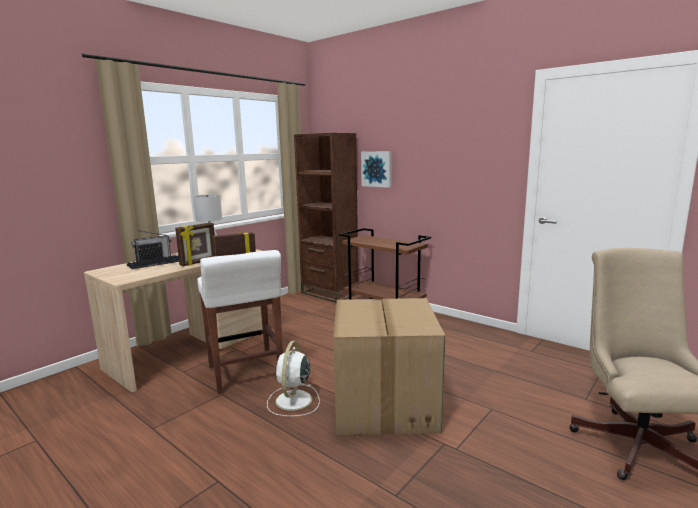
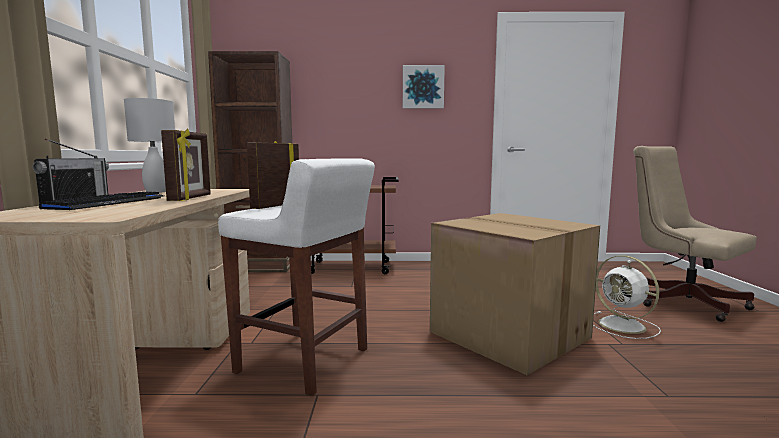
camera: 40 degrees left, 5 degrees down
(293, 401) = (423, 365): white fan -> white fan (623, 326)
(377, 169) = (321, 105): picture -> picture (423, 87)

